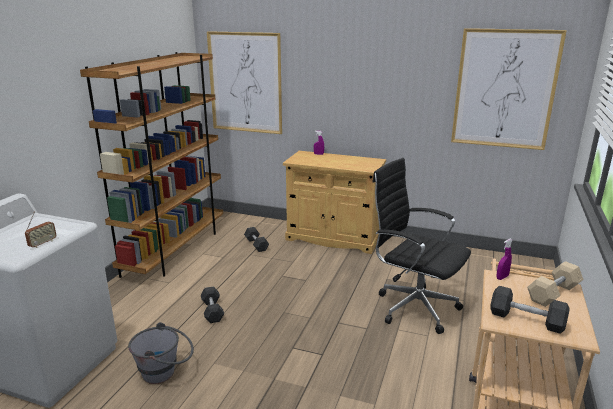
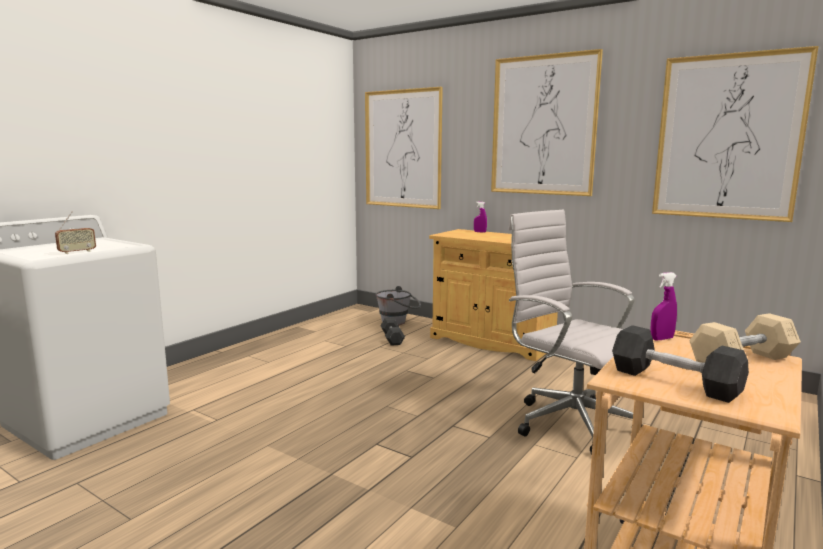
camera: 15 degrees right, 10 degrees down
(165, 372) = (204, 446): grey bucket -> grey bucket (398, 322)
(175, 250) = (296, 334): brown bookcase -> none
(212, 311) = (300, 394): grey dumbbell -> none
(368, 71) = (543, 126): none -> picture
(413, 307) = (569, 422): black office chair -> white office chair

